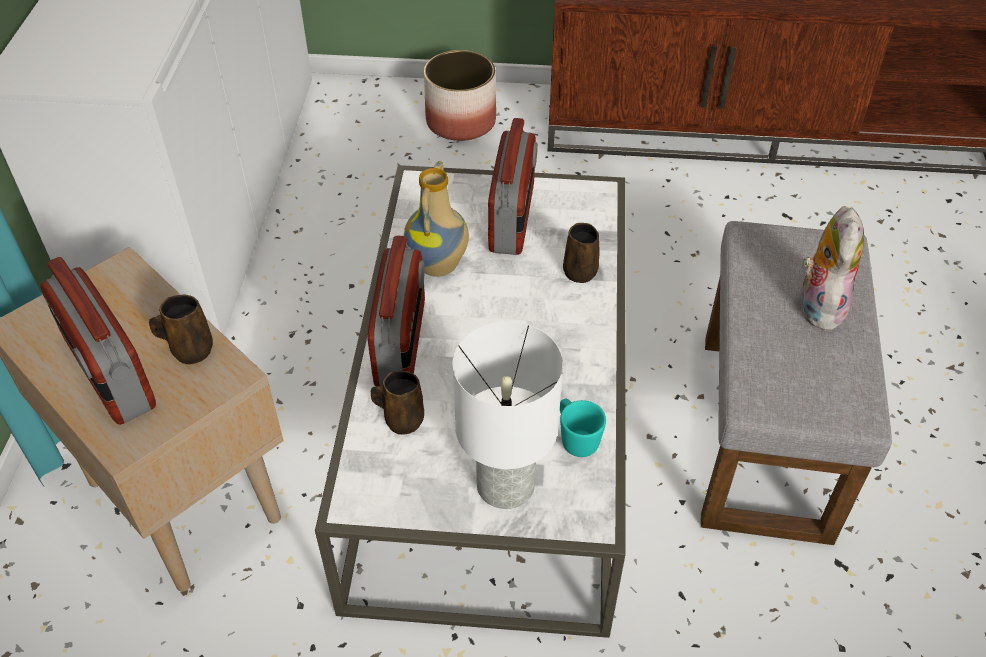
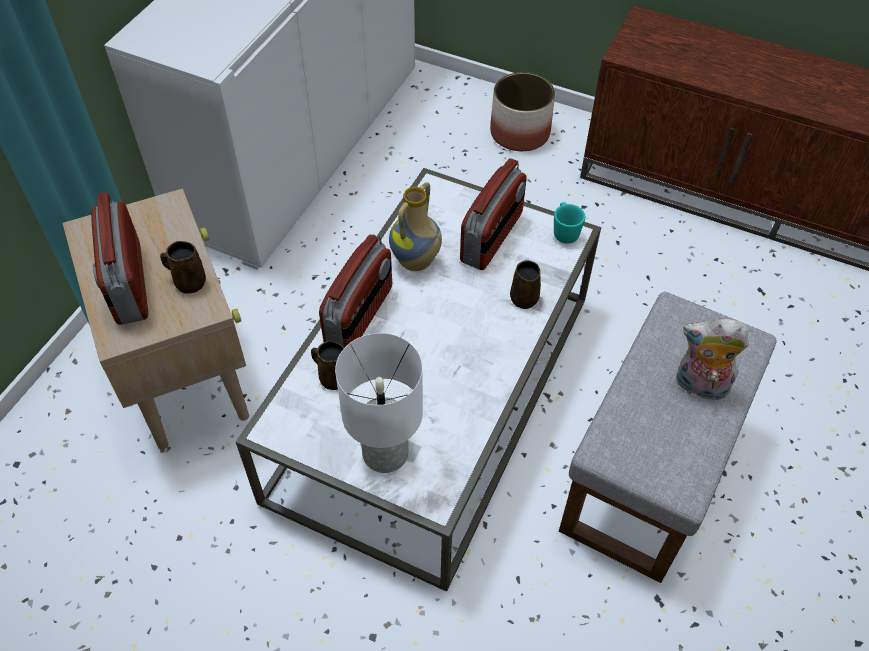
camera: 20 degrees right, 5 degrees up
(576, 438) = (455, 434): turquoise mug -> turquoise mug (564, 232)
(818, 305) = (699, 386): plush toy -> plush toy turned 105 degrees counterclockwise

